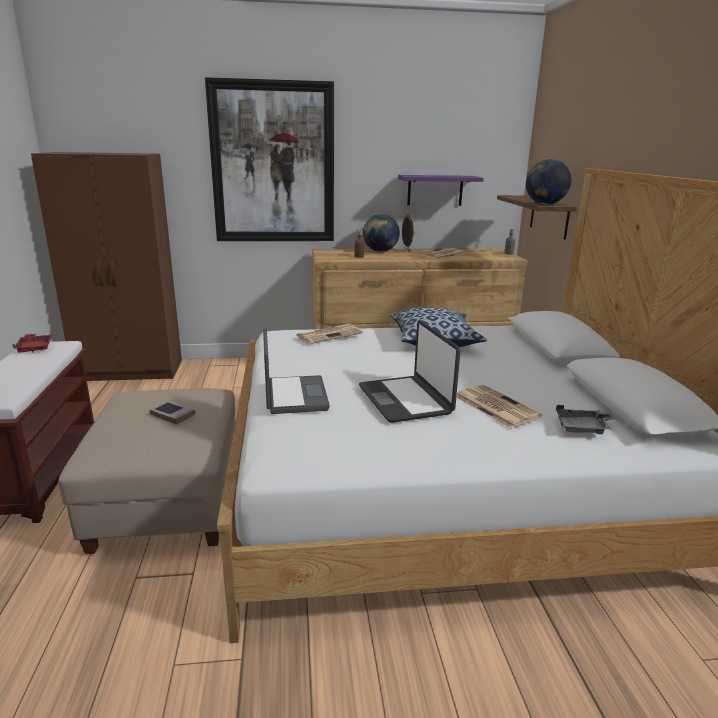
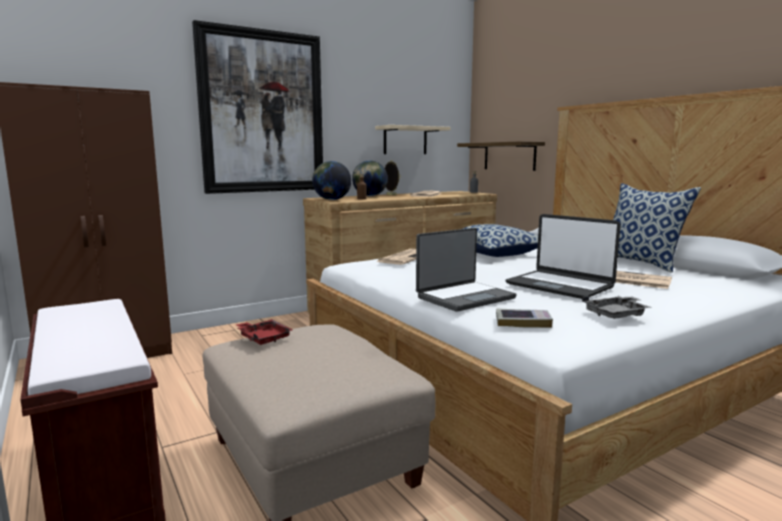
camera: 25 degrees left, 10 degrees down
(35, 348) = (69, 310): red tray -> red tray (264, 338)
(173, 415) = (322, 348): book -> book (523, 322)
(294, 396) = (464, 297): laptop -> laptop turned 90 degrees clockwise
(435, 190) = (405, 140): purple shelf -> beige shelf
(544, 204) = (518, 141): globe -> globe (332, 200)
(570, 384) = (641, 263): none -> pillow
(583, 428) = (708, 281): grey tray -> grey tray (617, 315)

